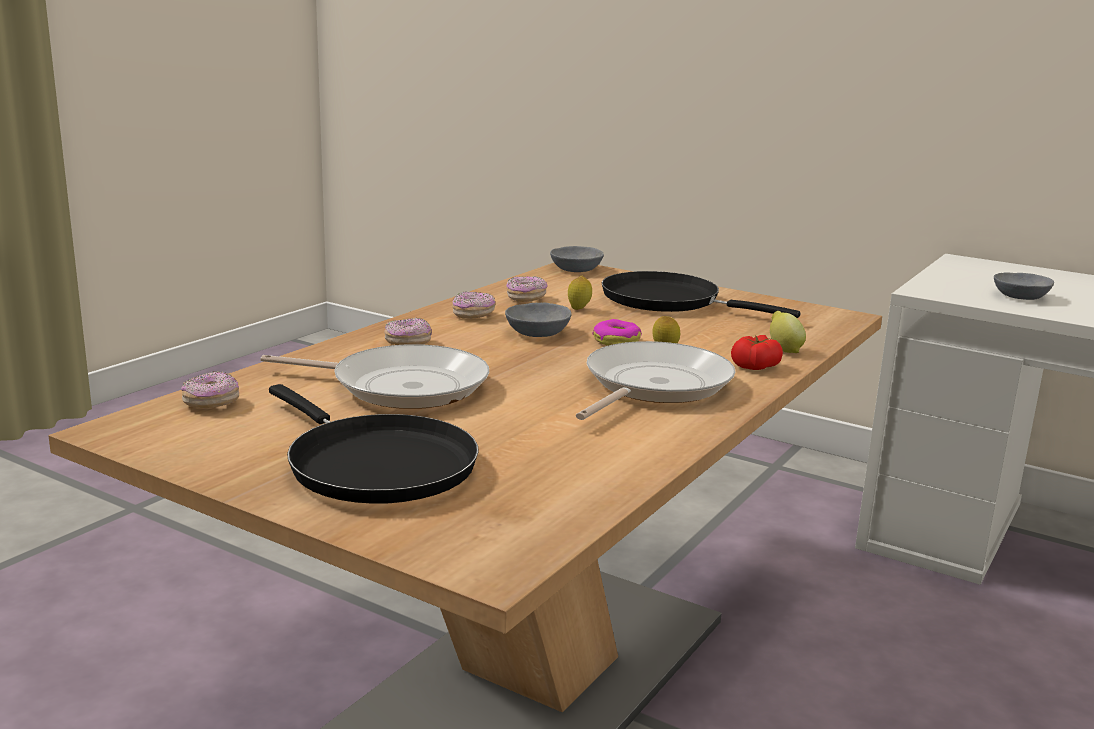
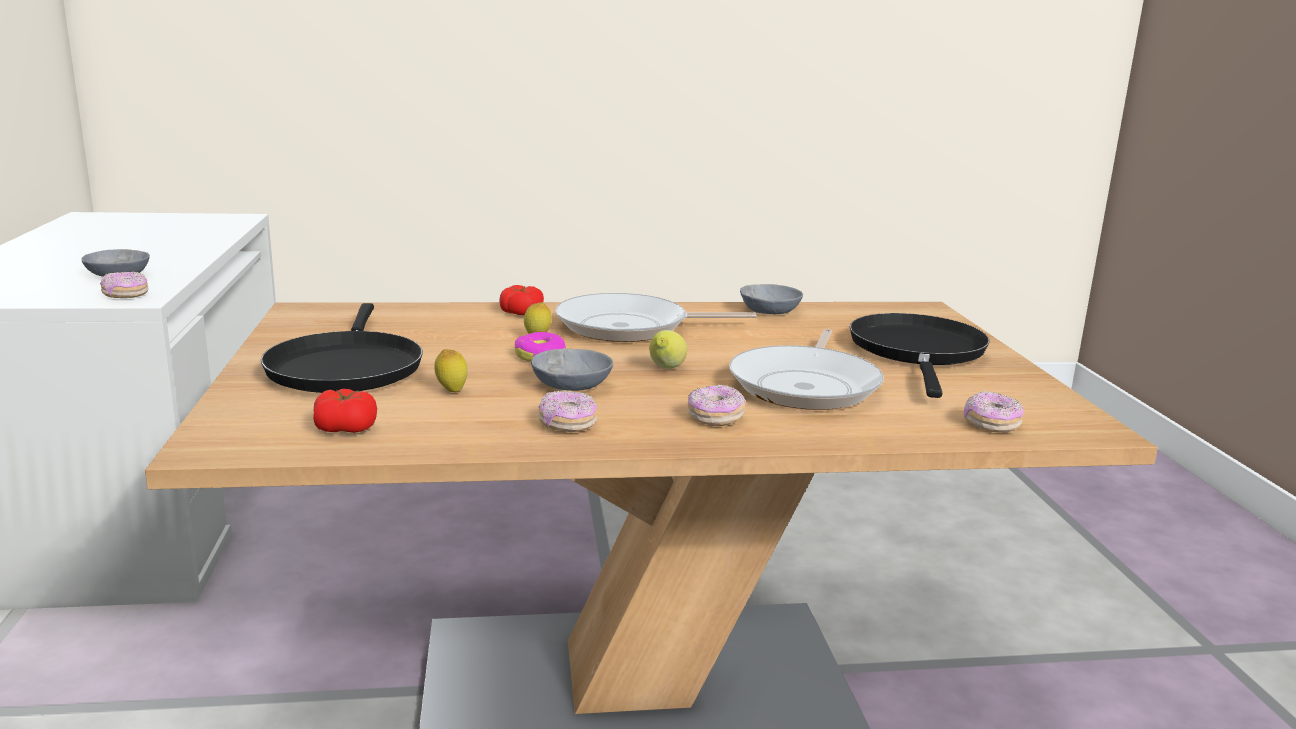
camera: 130 degrees left, 0 degrees up
(402, 386) = (807, 385): frying pan -> frying pan turned 135 degrees counterclockwise
(526, 298) = (446, 423): donut -> donut (125, 295)
(556, 284) = (345, 428): none -> tomato
(574, 269) = (227, 442): grey bowl -> grey bowl (770, 312)
(784, 350) = (458, 312): lemon -> lemon (666, 369)

